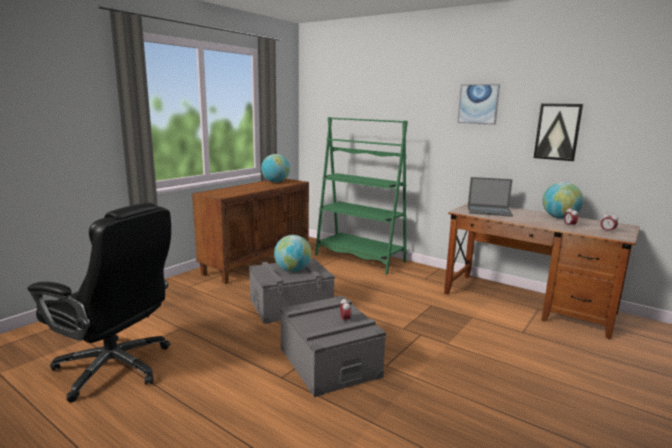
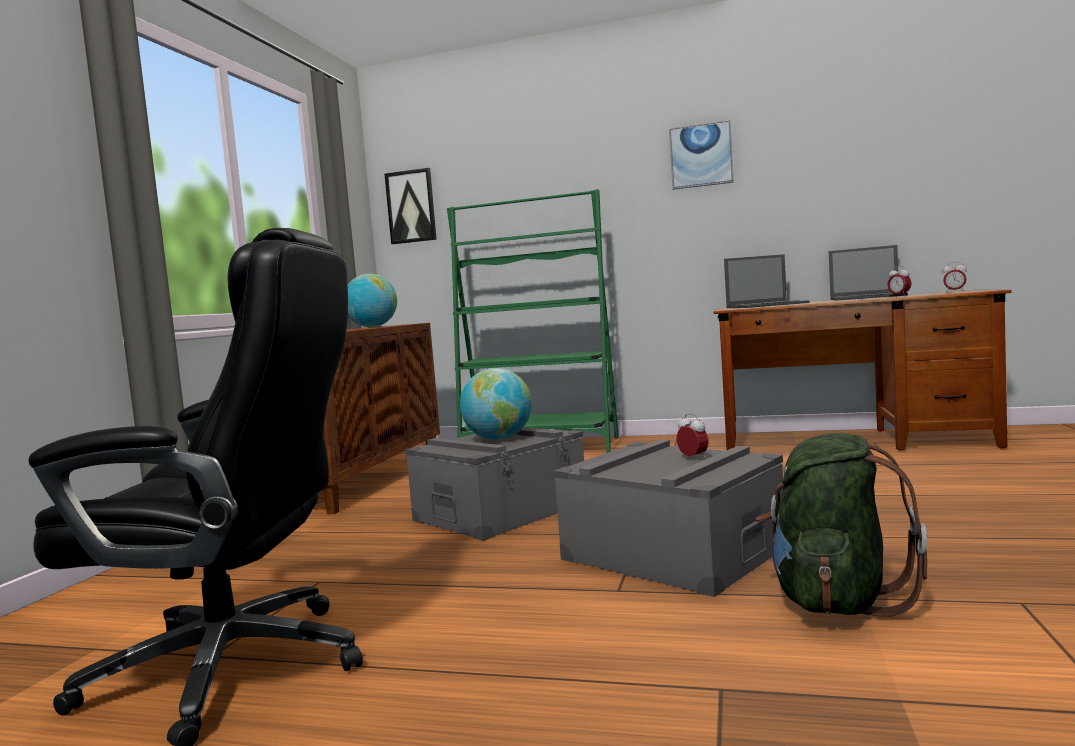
camera: 20 degrees left, 10 degrees down
(360, 420) = (835, 600): none -> green backpack
(557, 131) = (829, 177): picture -> picture (411, 206)
(559, 218) = (868, 297): globe -> laptop

